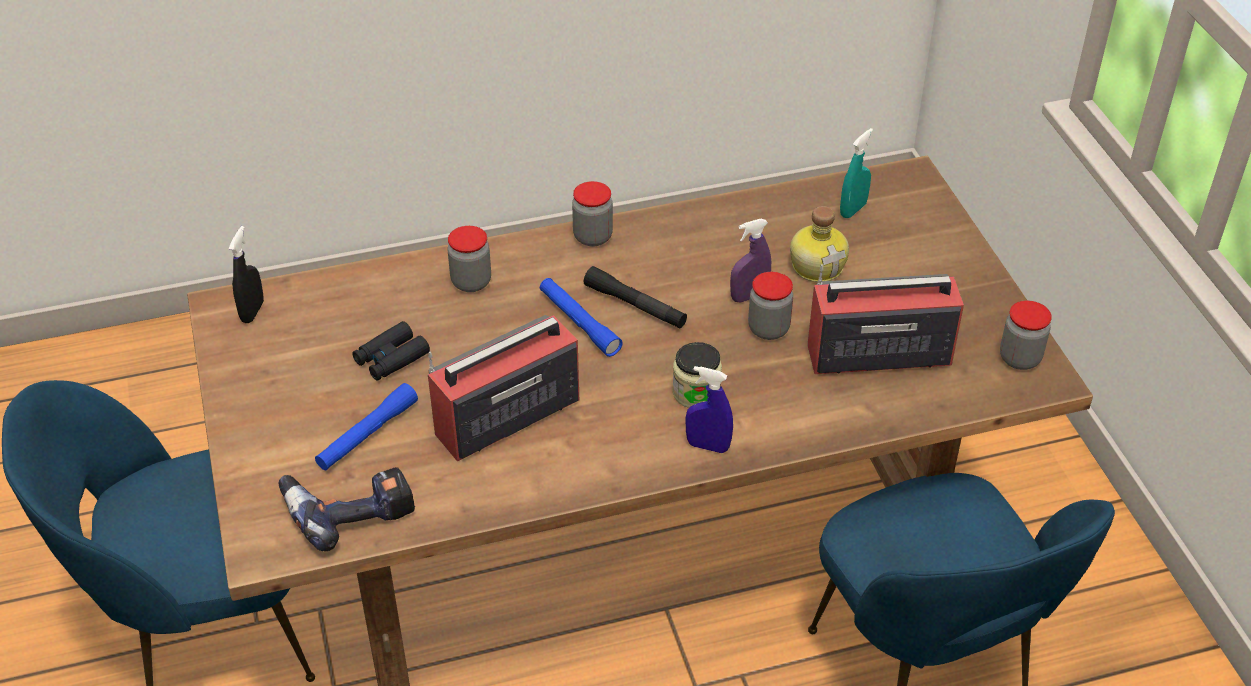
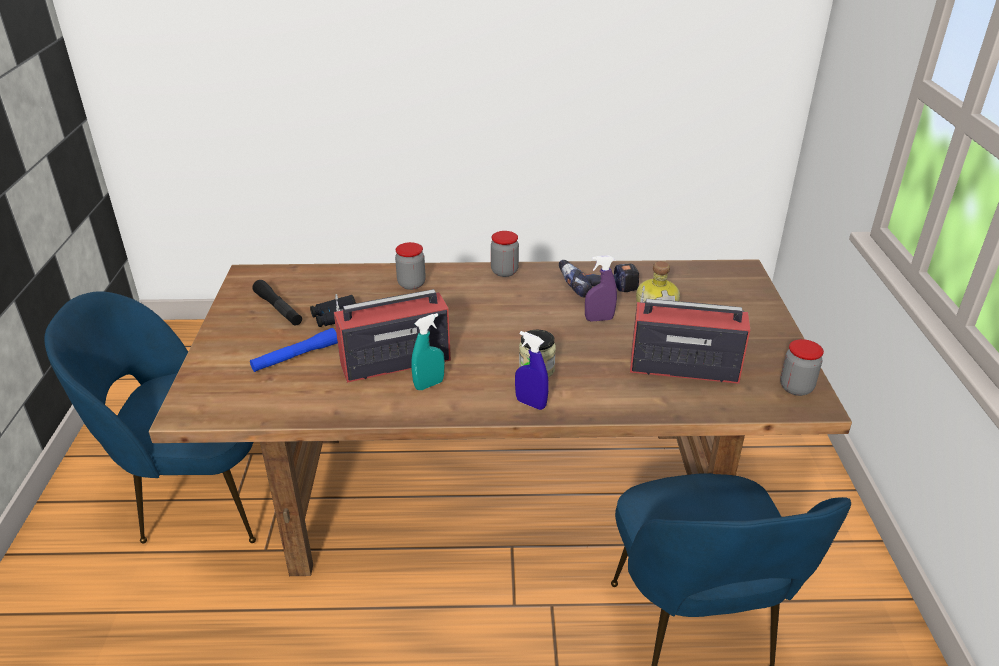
camera: 15 degrees right, 10 degrees down
(252, 312) = (264, 279): black spray bottle -> none
(349, 509) = (257, 398): power drill -> power drill (597, 284)
(579, 323) = (472, 316): blue flashlight -> none
(635, 306) = (515, 312): black flashlight -> black flashlight (278, 309)
(768, 329) = (606, 340): jar -> none
(853, 210) = (693, 281): turquoise spray bottle -> turquoise spray bottle (429, 384)

